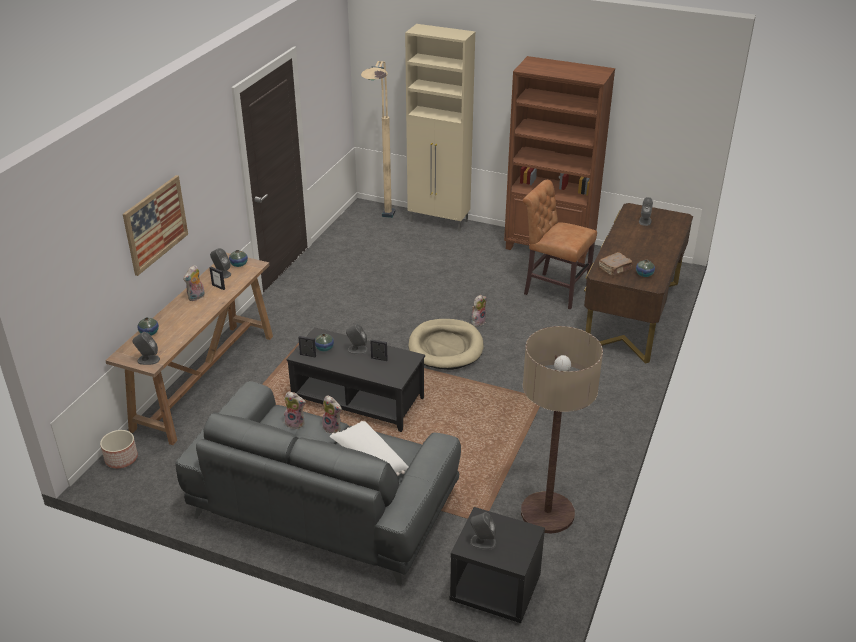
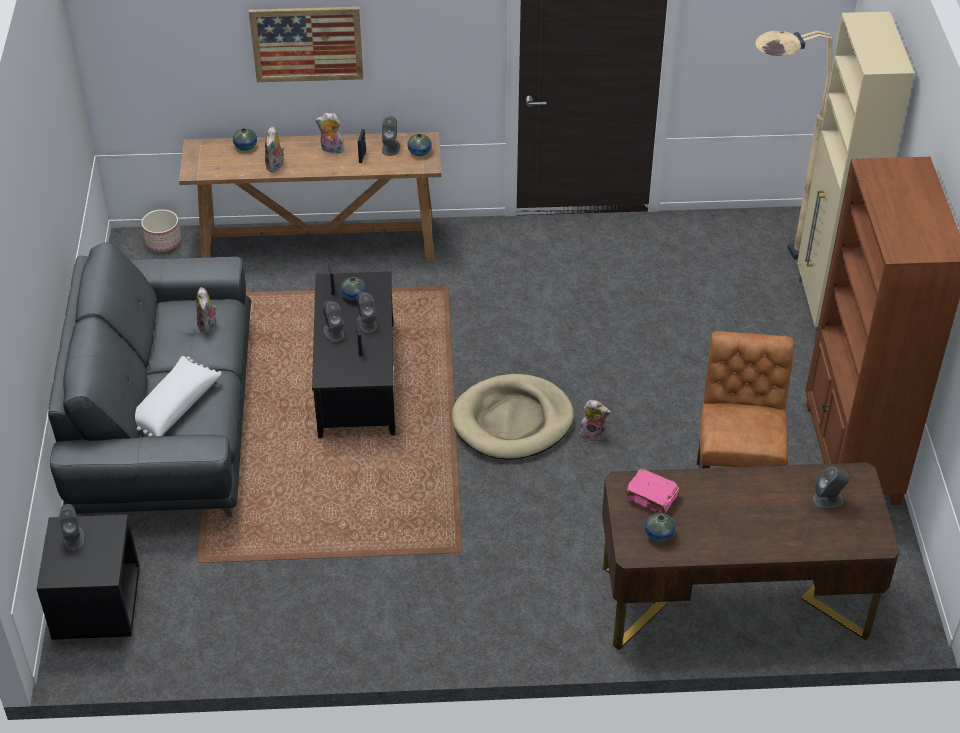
camera: 65 degrees right, 10 degrees up
(148, 360) = (199, 166): grey speaker -> grey speaker (333, 332)
(333, 427) = (215, 358): plush toy -> plush toy (275, 166)
(547, 513) = (241, 618): floor lamp -> none
(615, 269) = (651, 498): brown book -> pink book

